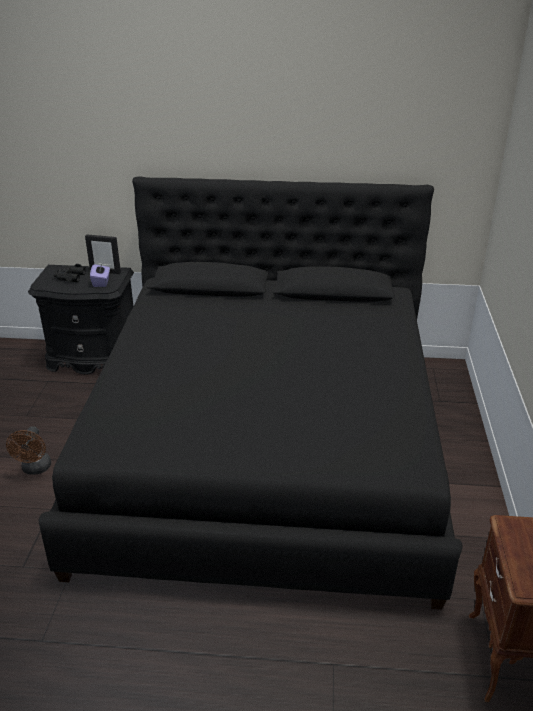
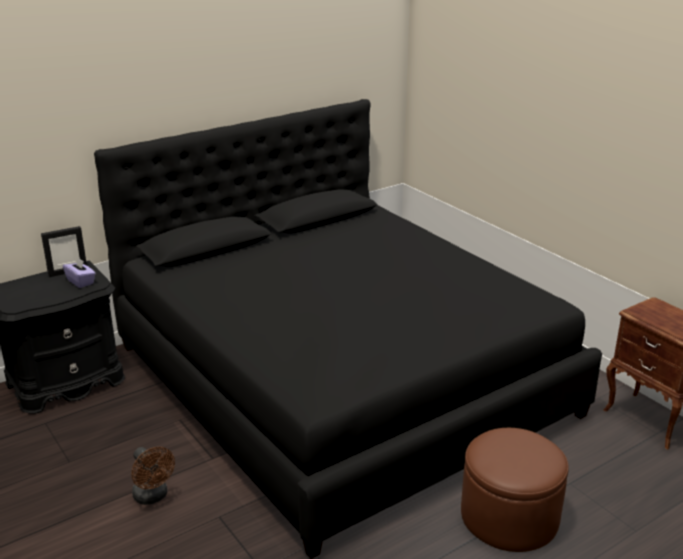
camera: 40 degrees left, 5 degrees down
(69, 277) = (35, 289): black binoculars -> none
(238, 655) = (509, 516): none -> brown ottoman

